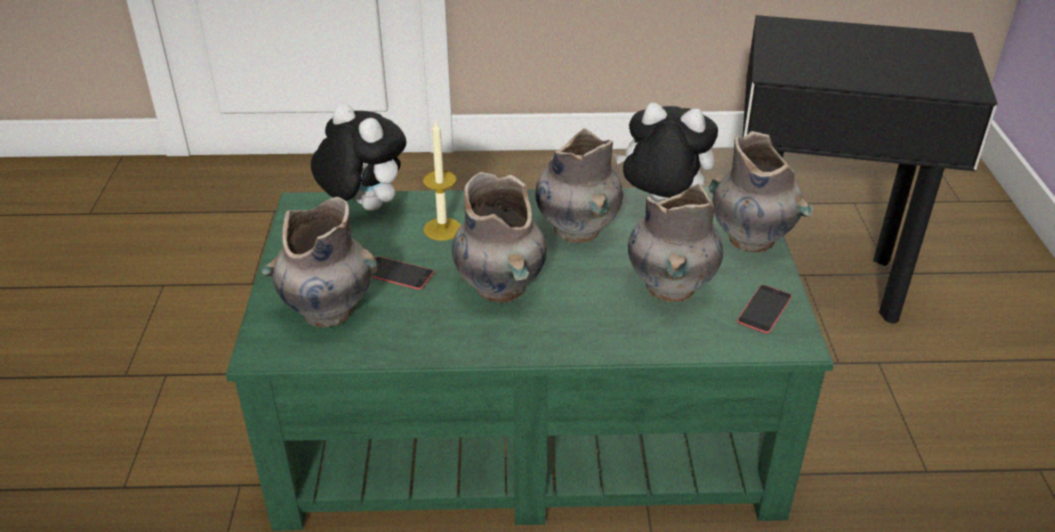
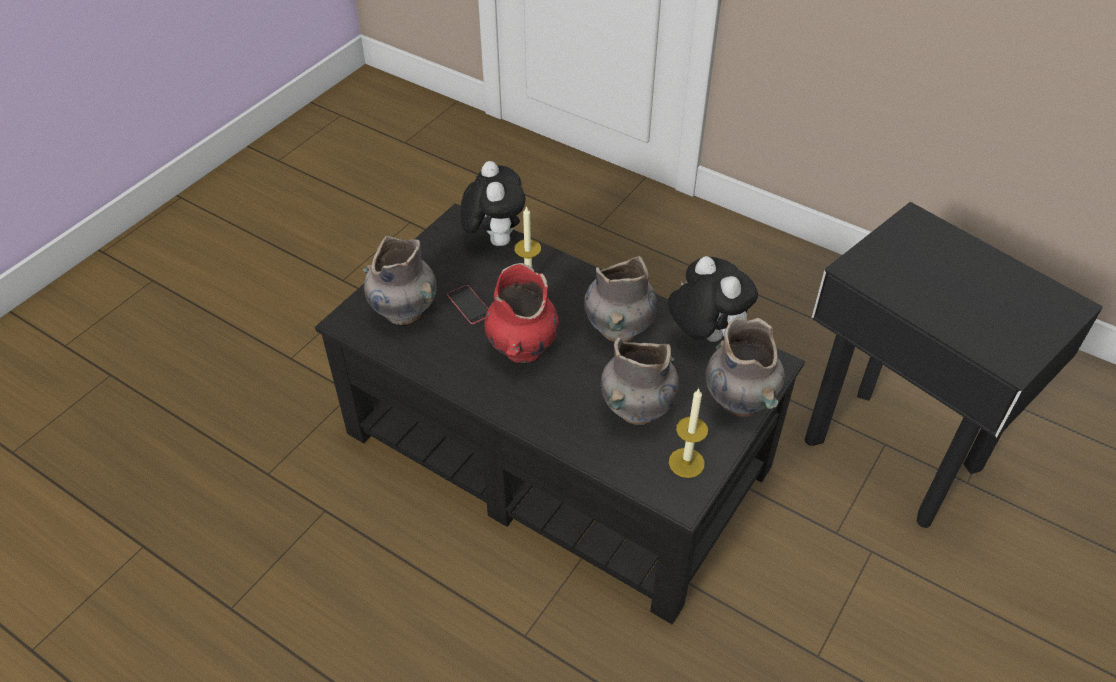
camera: 35 degrees right, 10 degrees up
(501, 289) = (522, 350): grey vase -> red vase
(525, 422) = (556, 448): green coffee table -> black coffee table
(764, 309) = (686, 463): phone -> candle

